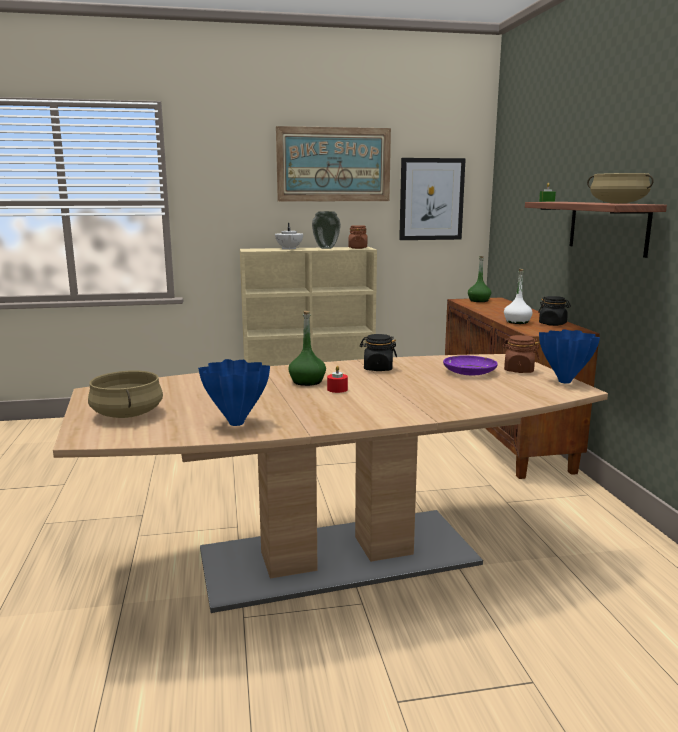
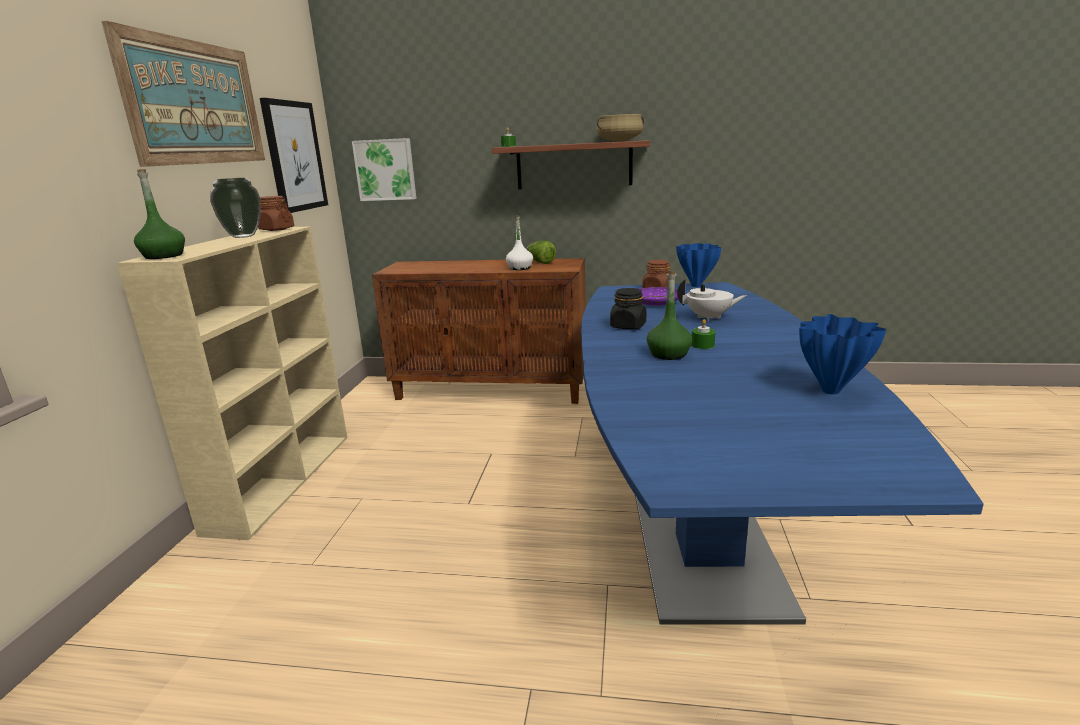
camera: 70 degrees left, 5 degrees up
(126, 414) = (805, 453): beige cooking pot -> none
(289, 249) = (209, 246): white teapot -> white teapot (709, 318)
(337, 389) = (702, 345): red candle -> green candle
(337, 557) = (696, 519): brown dining table -> blue dining table
(479, 301) = (403, 267): green bottle -> green bottle (163, 256)
(509, 215) = (385, 170): none -> picture
(552, 324) = (540, 262): black jar -> lettuce

